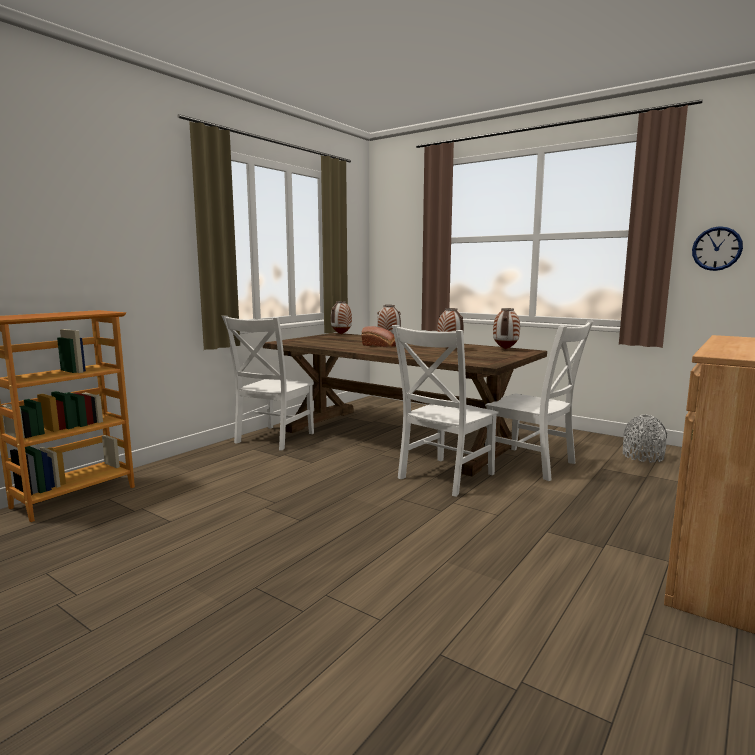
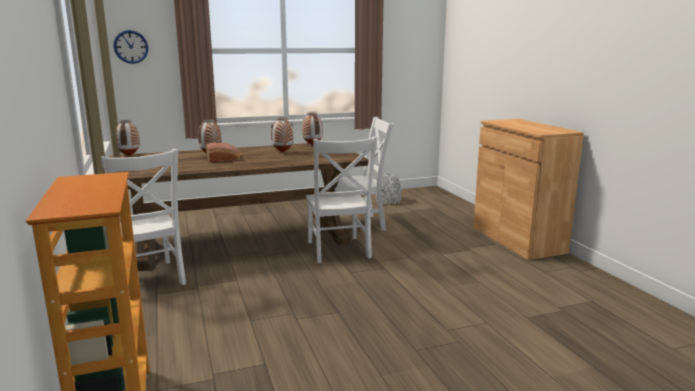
camera: 55 degrees left, 5 degrees up
(716, 248) = (399, 61): wall clock -> wall clock (131, 47)

